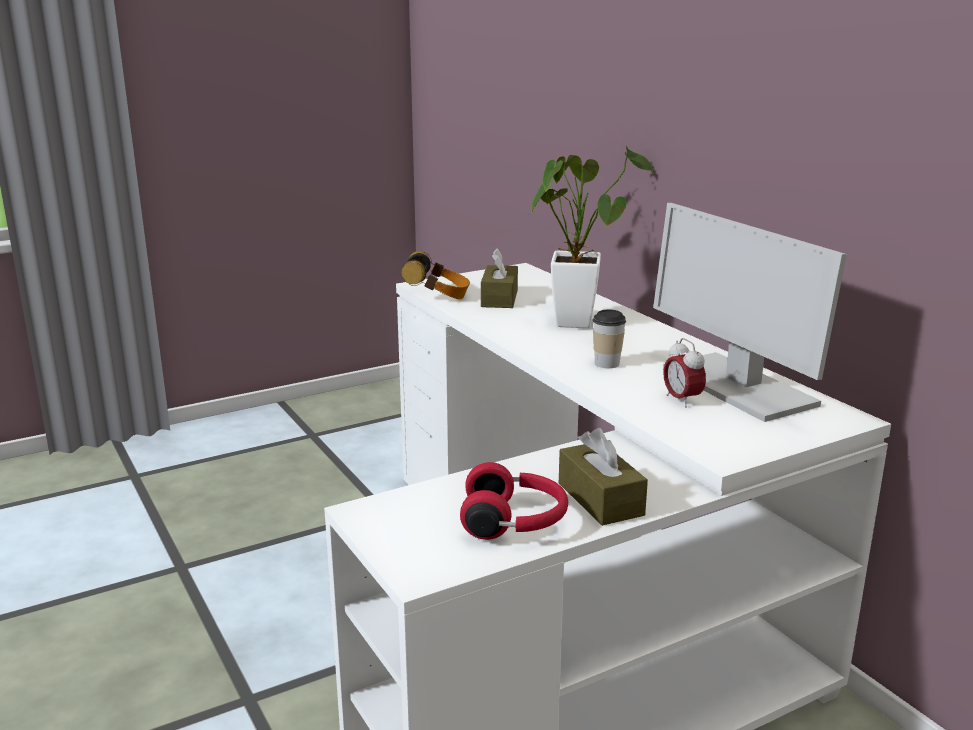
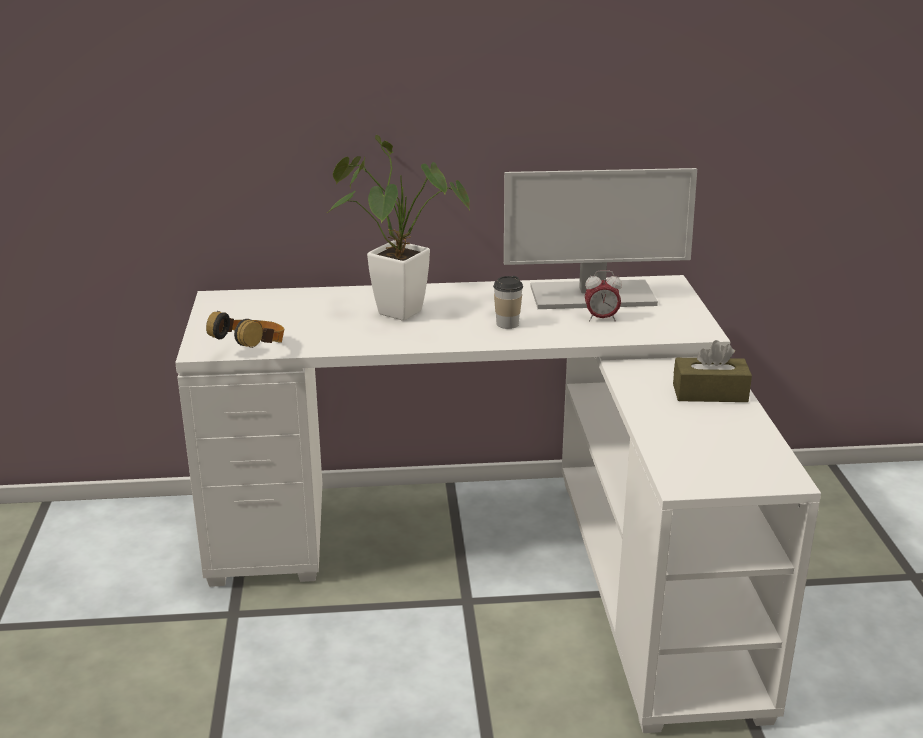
camera: 65 degrees left, 5 degrees up
(499, 298) = (295, 326): brown tissue box -> none
(515, 522) = (728, 430): red headphones -> none

